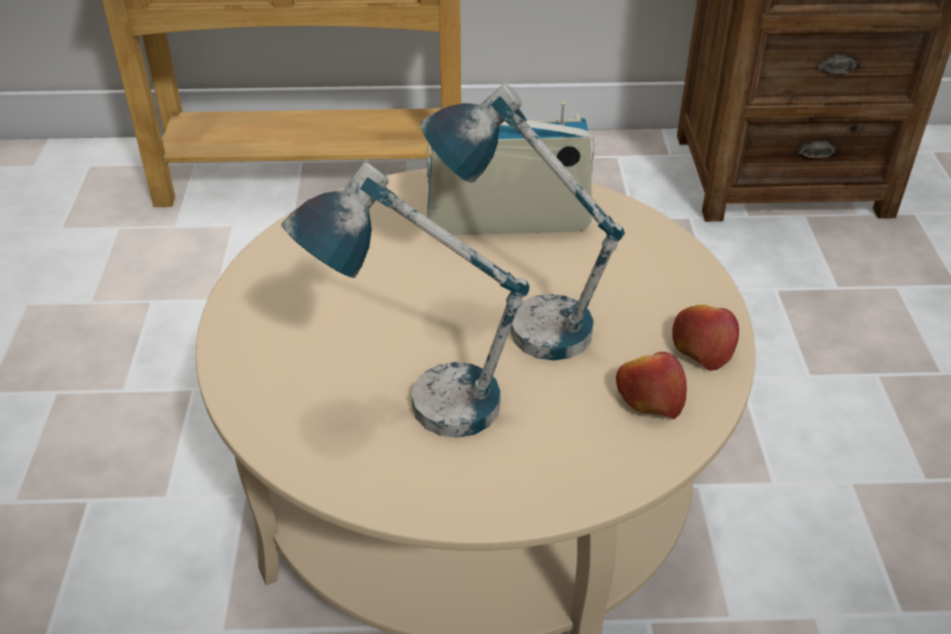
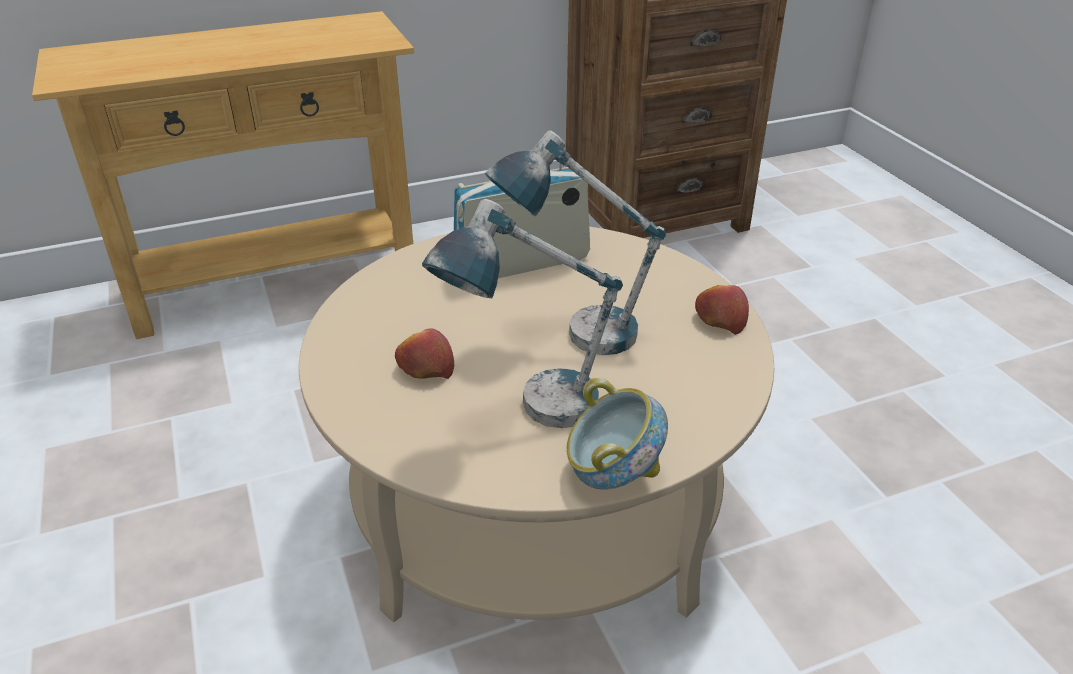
camera: 20 degrees left, 5 degrees down
(464, 507) = (612, 475): none -> bowl
(649, 396) = (703, 362): apple -> apple (425, 368)

